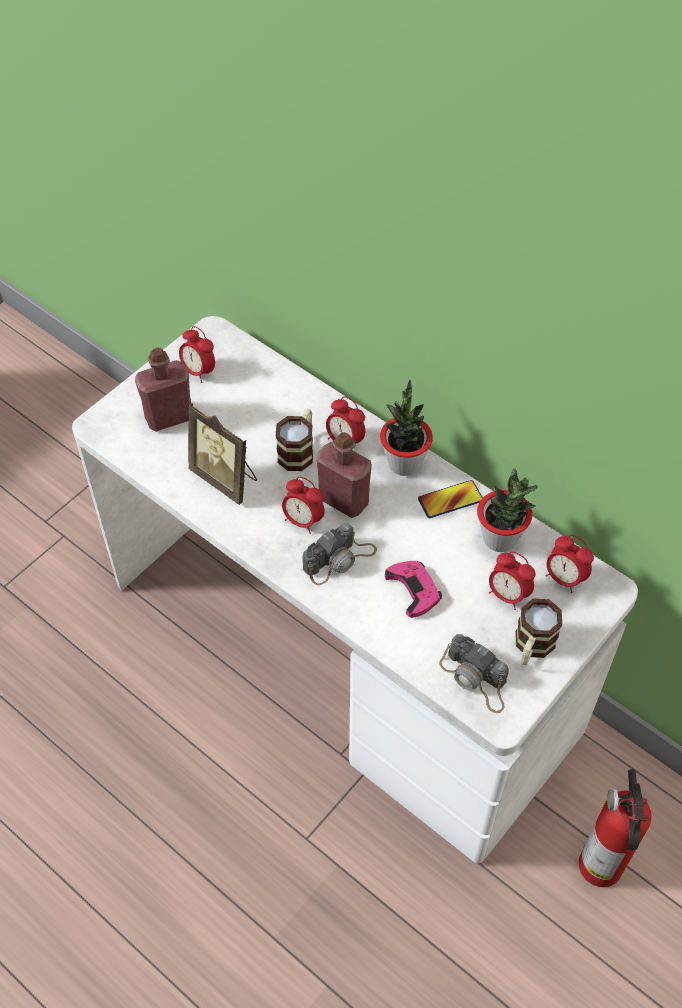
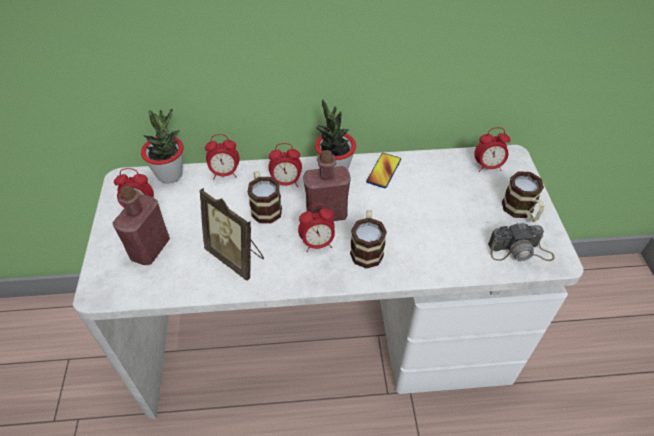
camera: 45 degrees left, 5 degrees down
(226, 478) = (237, 257): picture frame -> picture frame turned 45 degrees clockwise
(339, 559) = (367, 248): camera -> mug
(413, 590) = (428, 231): pink game controller -> none
(500, 538) = (433, 171): potted plant -> potted plant (170, 174)
(507, 595) = (475, 195): alarm clock -> alarm clock (225, 173)
(600, 869) = (558, 333): fire extinguisher -> none

